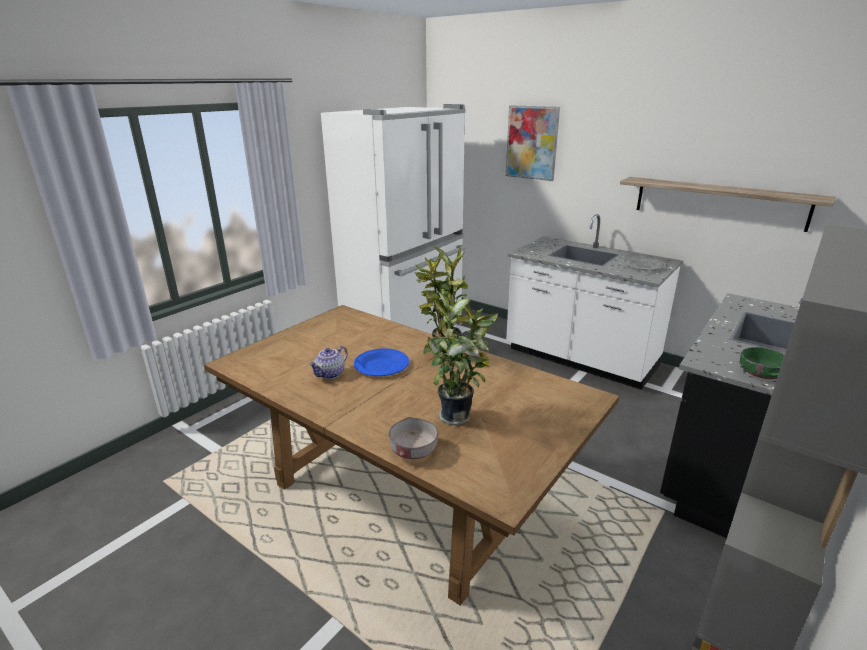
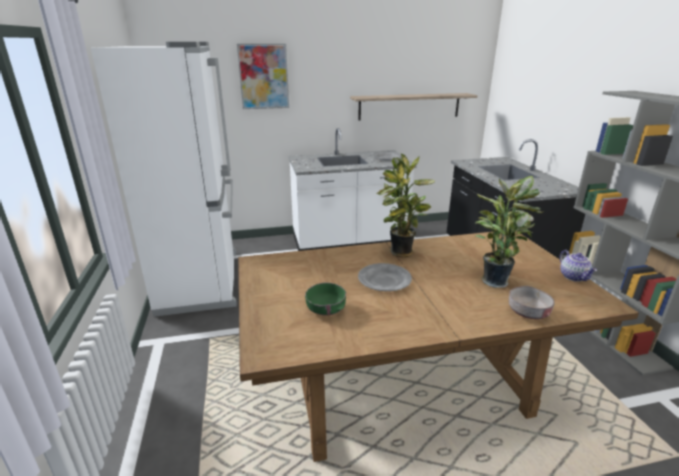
camera: 50 degrees left, 0 degrees up
(330, 374) = (369, 306): teapot -> teapot (574, 277)
(381, 365) = (384, 280): blue plate -> grey plate
(760, 373) = (548, 190): green bowl -> green bowl (325, 309)

